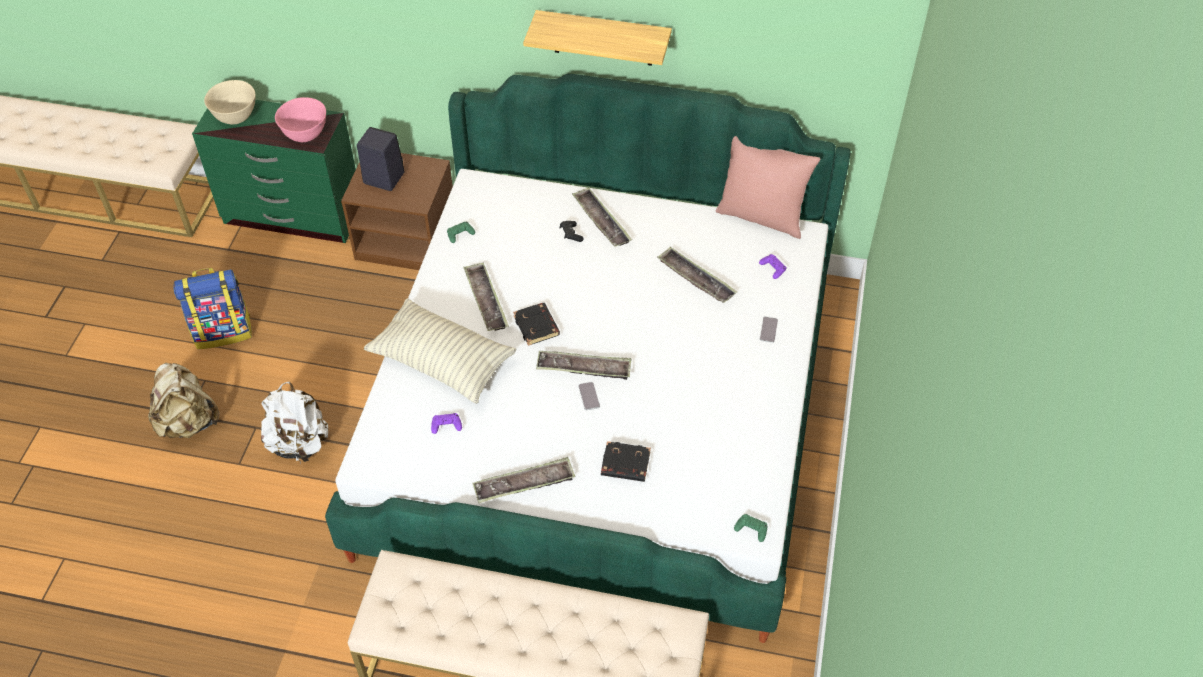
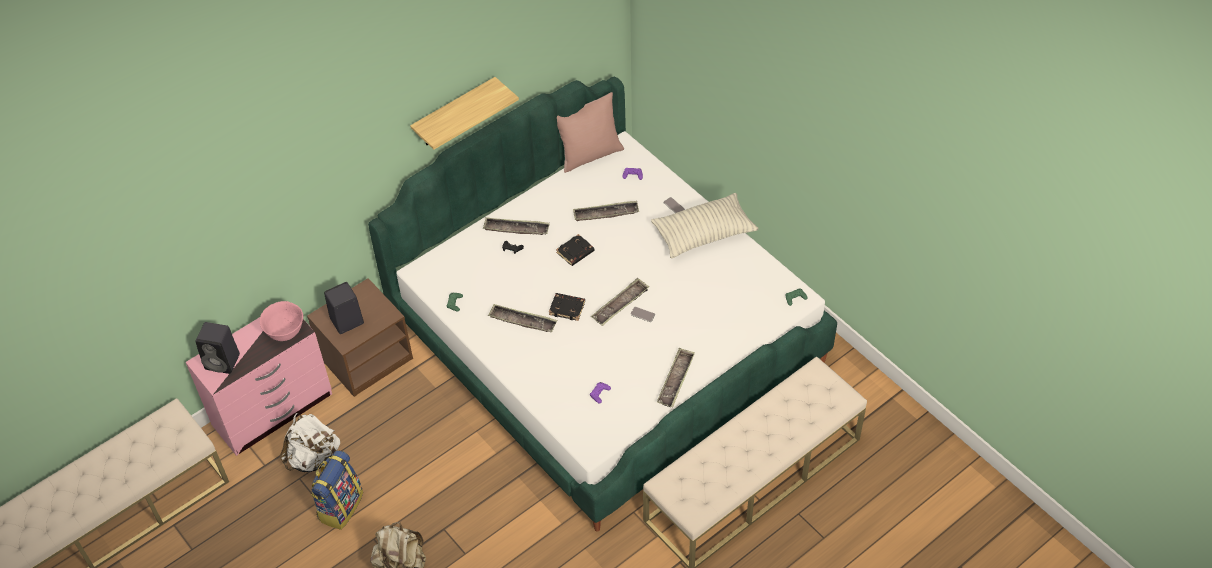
camera: 50 degrees left, 0 degrees up
(236, 116) = (223, 361): beige bowl -> black speaker
(293, 215) = (274, 410): green dresser -> pink dresser
(299, 443) = (481, 511): white backpack -> white backpack (313, 457)
(442, 361) = (549, 369): pillow -> pillow (704, 234)
(625, 465) = (704, 327): black book -> black book (575, 252)

